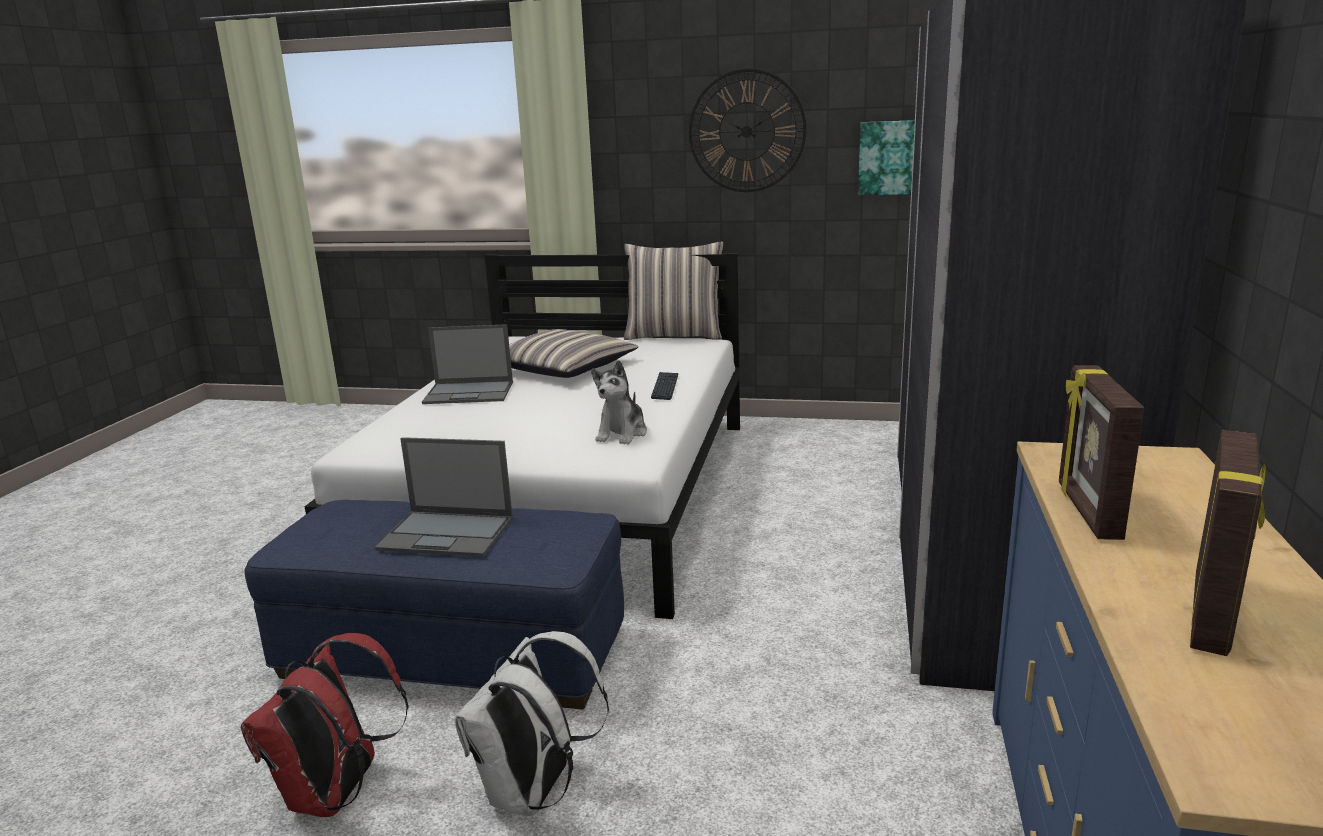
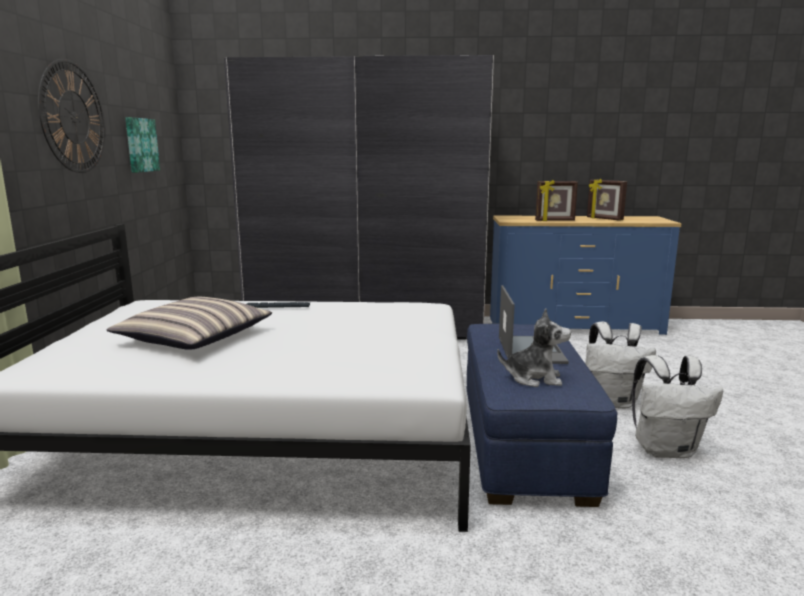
camera: 100 degrees left, 5 degrees down
(337, 795) = (665, 450): red backpack -> white backpack
(470, 393) = (262, 362): laptop -> none
(622, 434) = (380, 311): plush toy -> plush toy (534, 378)
(674, 335) = (106, 311): pillow -> none
(1213, 613) = (604, 219): picture frame -> picture frame turned 150 degrees counterclockwise

